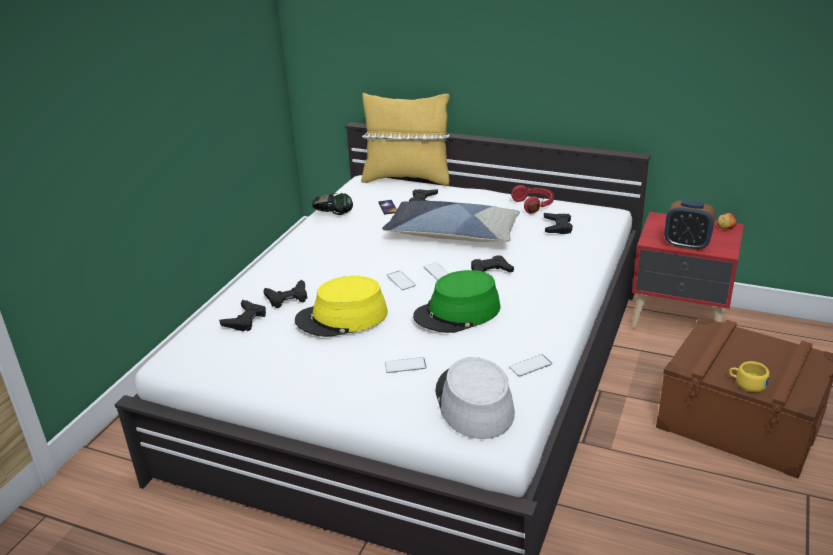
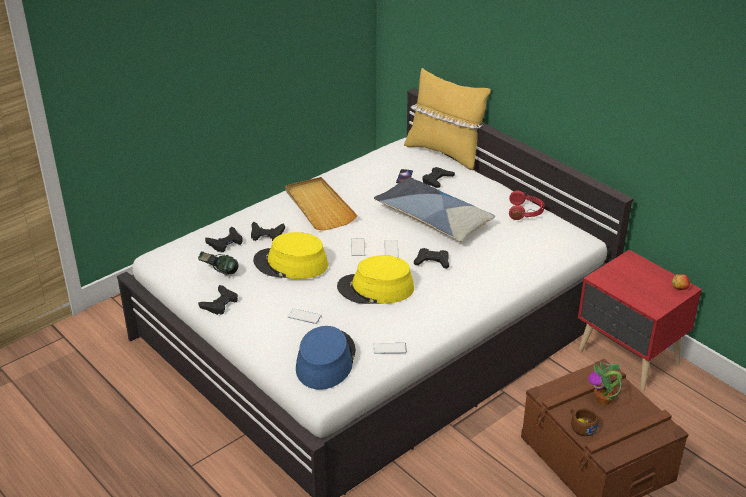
camera: 25 degrees right, 5 degrees up
(322, 256) = (319, 206): none -> beige tray
(333, 215) = (356, 171): headphones -> headphones (219, 273)
(457, 313) = (375, 288): green hat -> yellow hat
(473, 403) = (325, 360): grey hat -> blue hat
(557, 227) = (524, 239): black game controller -> black game controller (220, 303)
(686, 245) = (626, 292): alarm clock -> none
(740, 352) = (604, 400): none -> potted plant
(747, 383) = (581, 426): yellow cup -> brown cup

